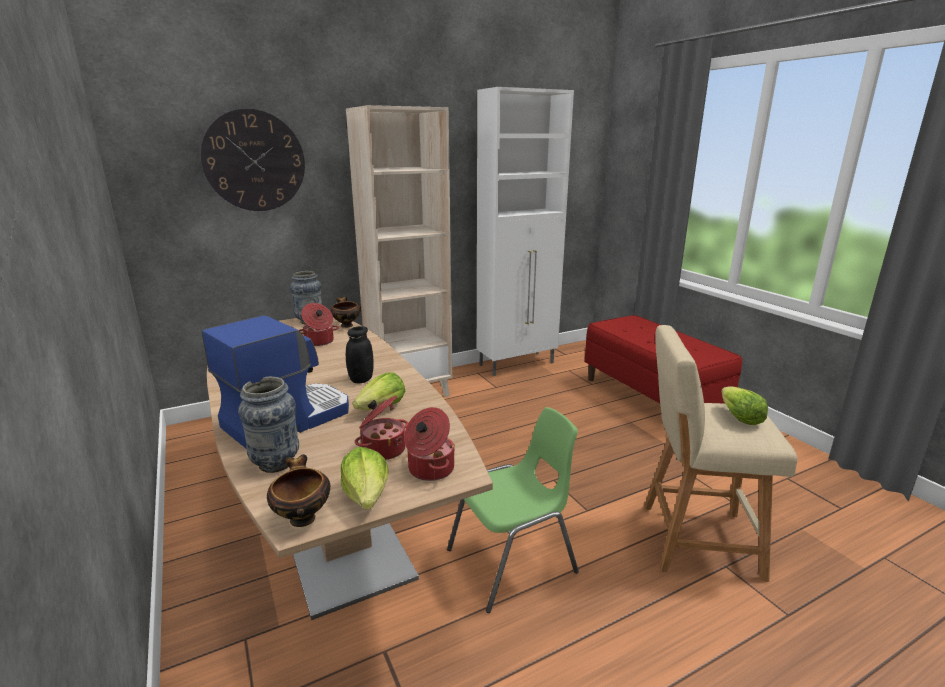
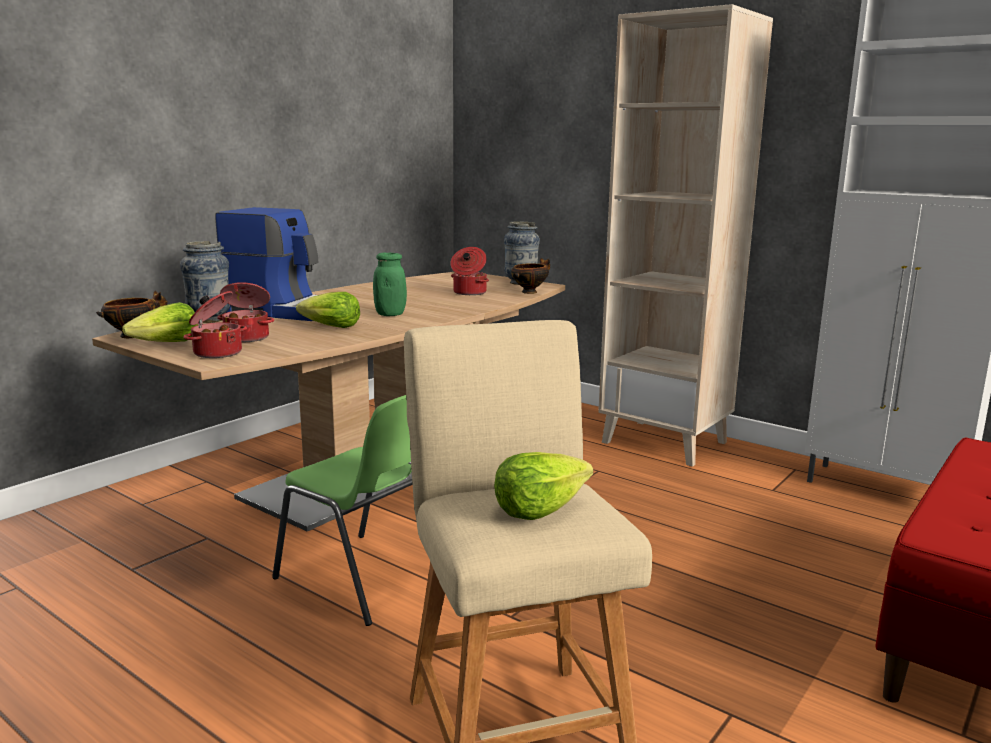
camera: 65 degrees right, 5 degrees down
(254, 161) = (565, 98): wall clock -> none
(361, 379) = (390, 314): black jar -> green jar

